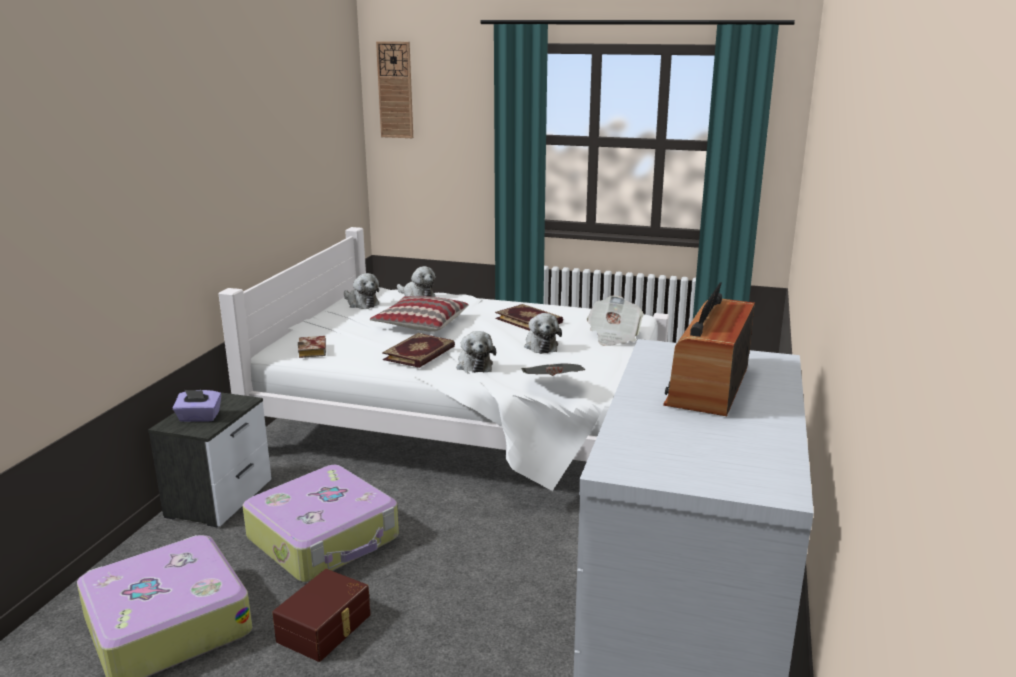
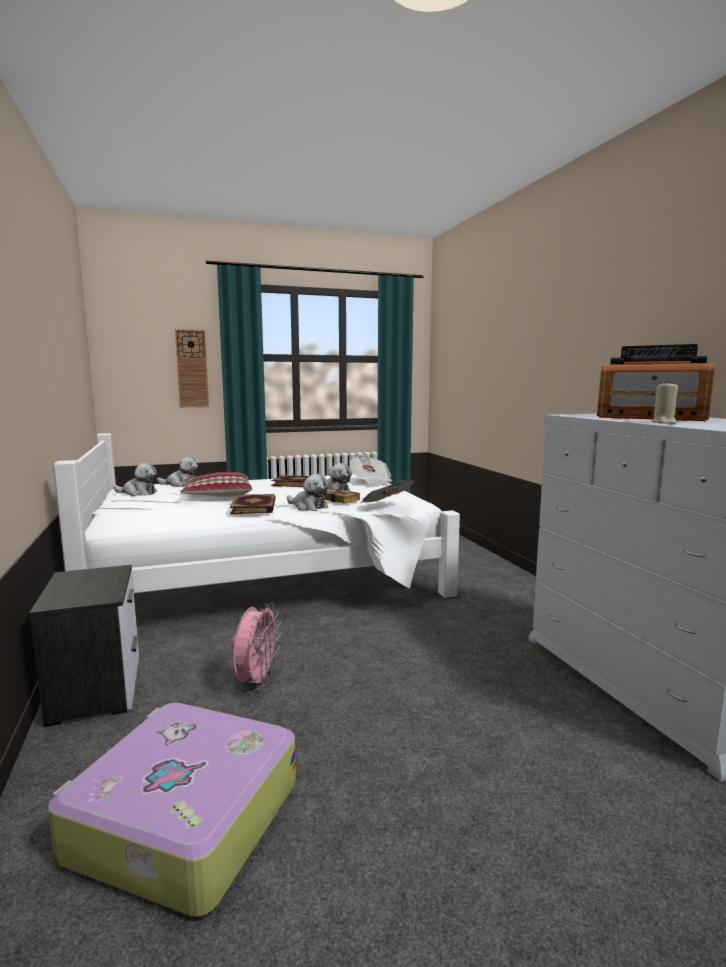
camera: 35 degrees left, 10 degrees down
(199, 417) = (82, 590): purple tissue box -> none
(314, 351) = (149, 521): book -> book (343, 500)
(325, 538) = (257, 681): suitcase -> pink fan
(326, 628) = (358, 745): brown storage box -> none
(395, 90) = (122, 318): wall clock -> wall clock (192, 369)
(637, 410) = (664, 423): none -> beige candle
(708, 386) = (651, 417): radio -> radio turned 45 degrees counterclockwise

